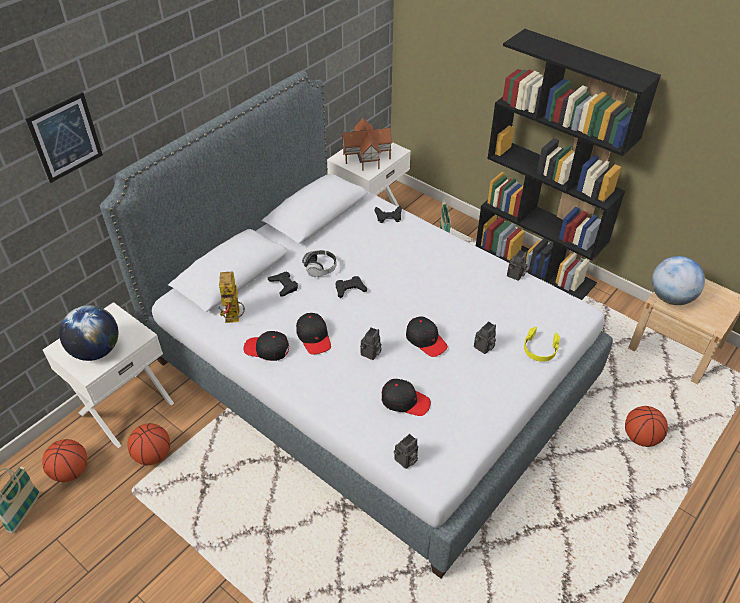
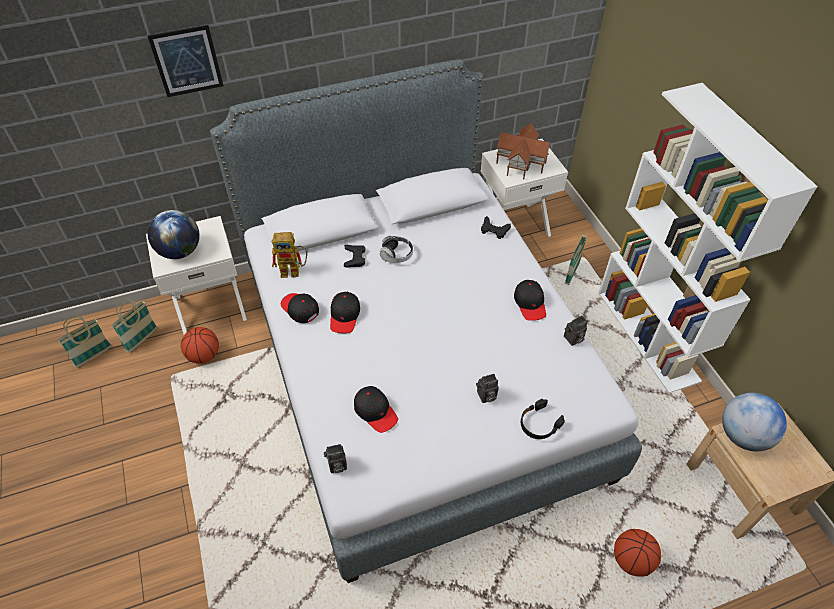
camera: 30 degrees right, 5 degrees up
(71, 472) = (142, 339): basketball -> basket
(234, 319) = (294, 270): toy robot -> toy robot turned 120 degrees counterclockwise
(350, 289) = (407, 285): black game controller -> none
(371, 354) = (380, 353): camera -> none
(426, 340) = (437, 364): black cap -> black cap (530, 303)
(535, 266) = (648, 336): black bookcase -> white bookcase
(540, 349) = (539, 423): yellow headphones -> black headphones

